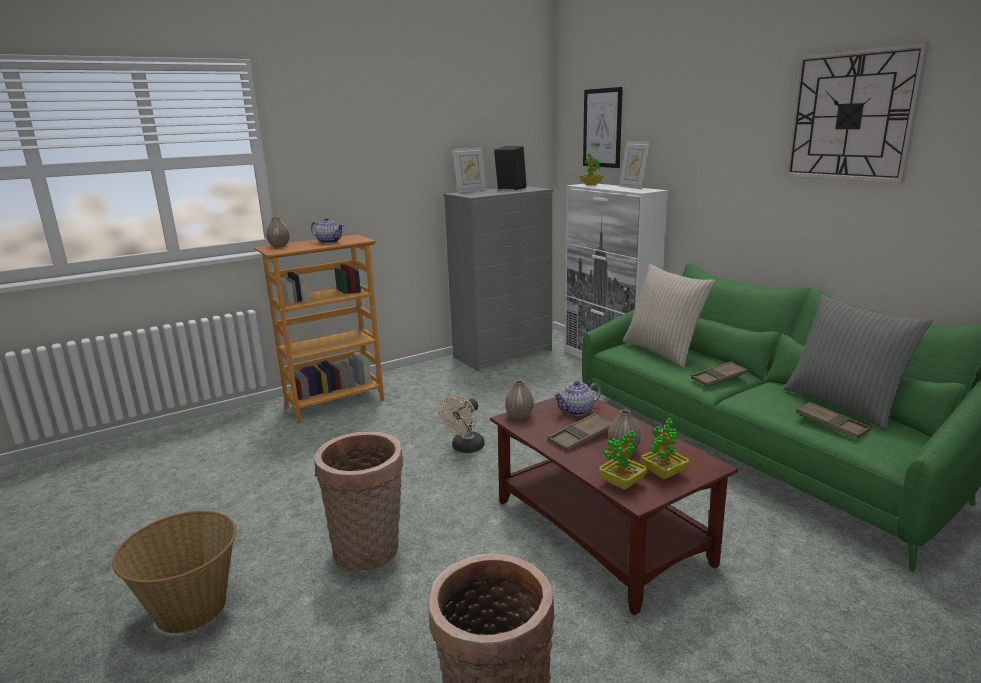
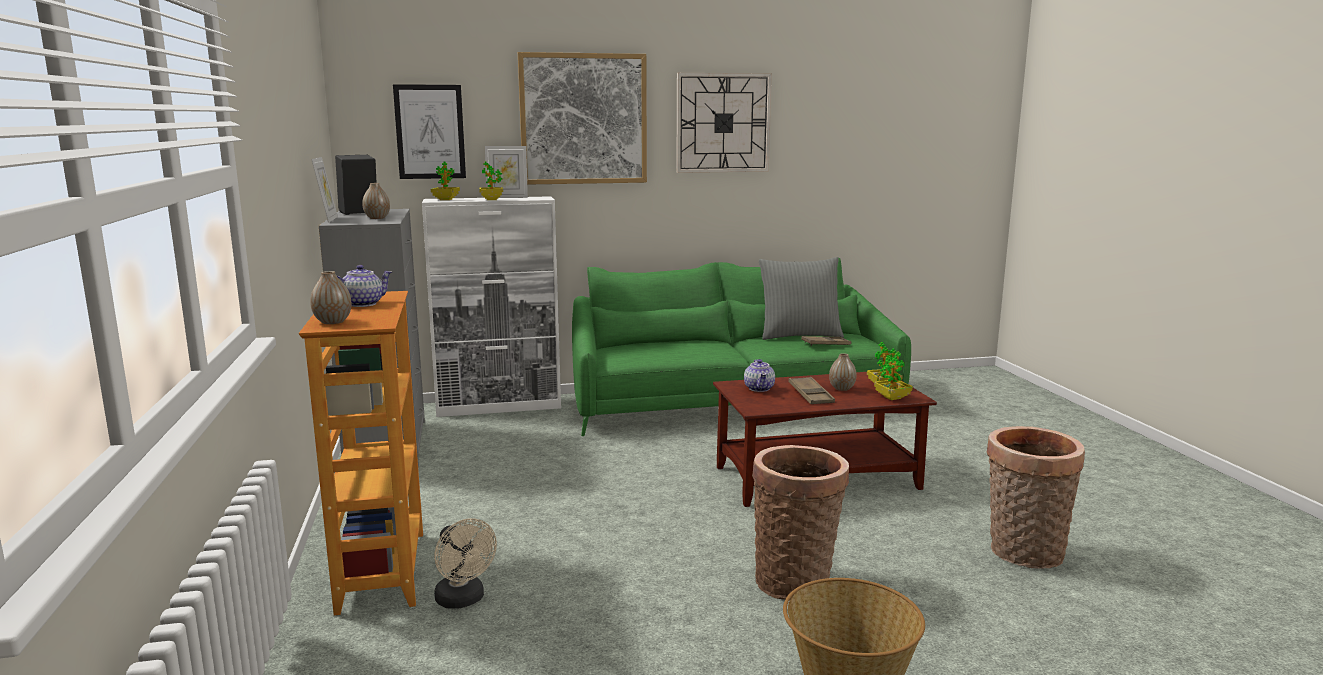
camera: 70 degrees left, 5 degrees down
(465, 448) = (621, 505): beige fan -> beige fan (463, 600)
(519, 416) = (754, 406): vase -> vase (377, 218)
(610, 188) = (491, 199): none -> potted plant
(663, 351) = (644, 350): beige pillow -> none
(705, 115) = (583, 119): none -> picture
(719, 378) = (721, 348): brown tray -> none

